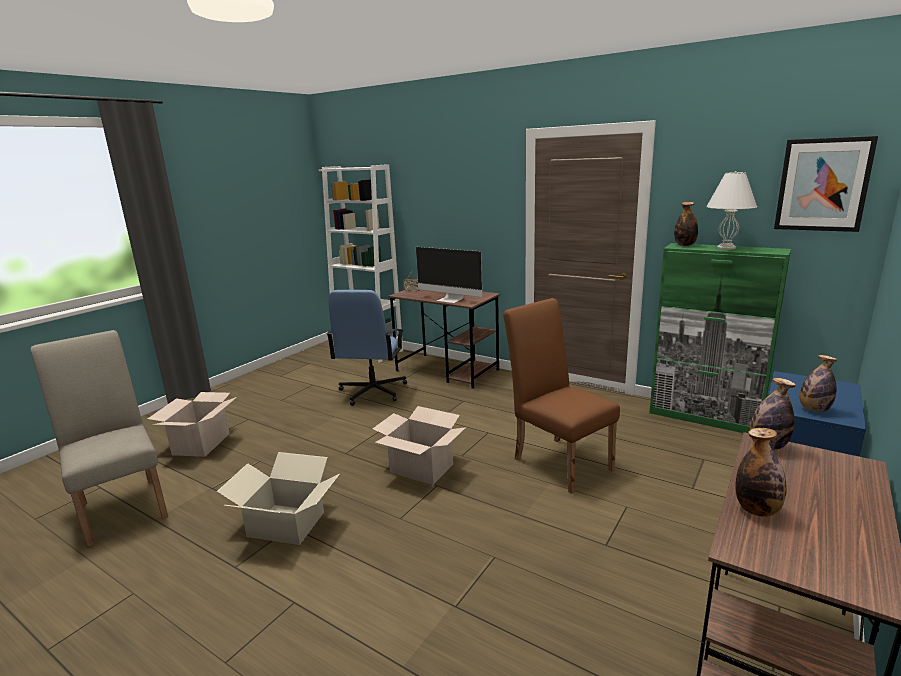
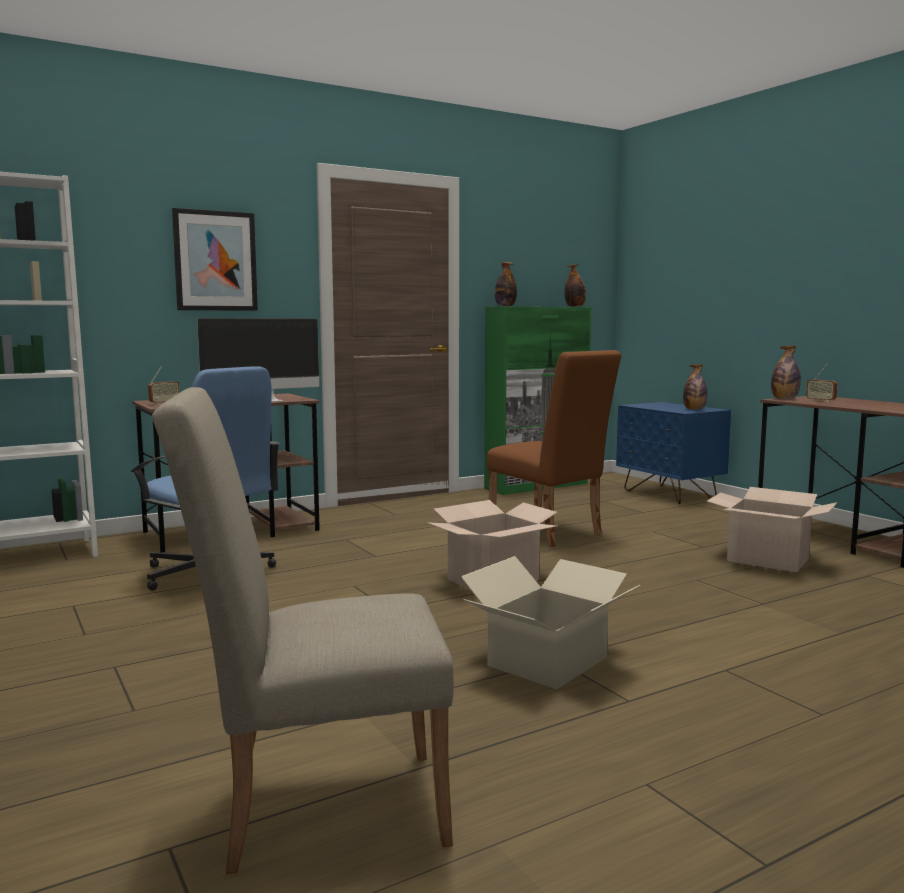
camera: 65 degrees left, 10 degrees down
(202, 444) = (150, 716): cardboard box -> cardboard box (768, 560)
(558, 460) = (549, 533): brown chair -> brown chair turned 120 degrees counterclockwise
(725, 248) = (539, 306): white table lamp -> none
(757, 510) = (868, 407): bottle -> bottle (575, 307)
(790, 471) = (821, 401): none -> radio
(822, 185) = (580, 252): picture -> picture (215, 261)

